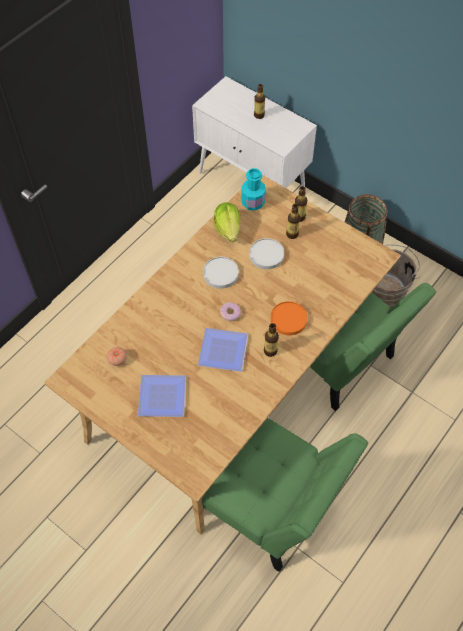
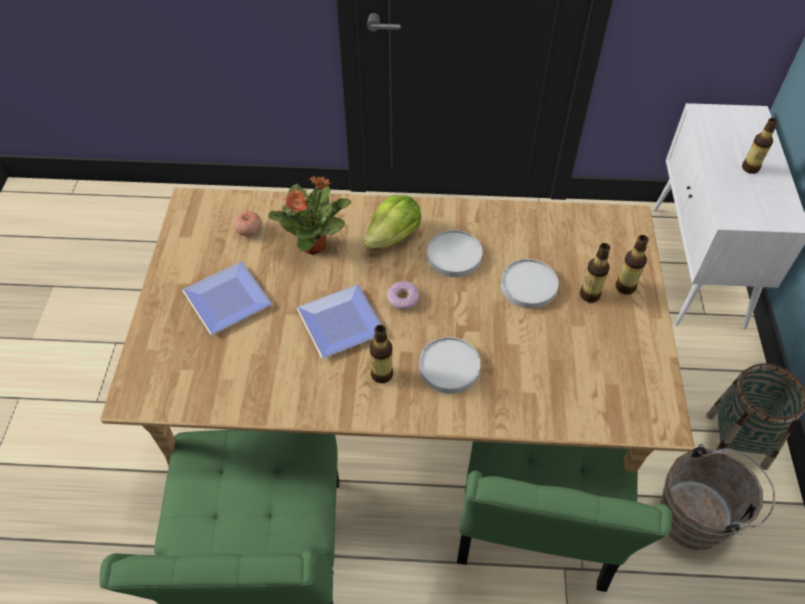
camera: 55 degrees right, 5 degrees down
(157, 333) = (314, 244): none -> potted plant
(228, 229) = (528, 225): lettuce -> lettuce (394, 237)
(253, 202) = (595, 226): turquoise bottle -> none
(289, 319) = (449, 368): orange plate -> white plate

